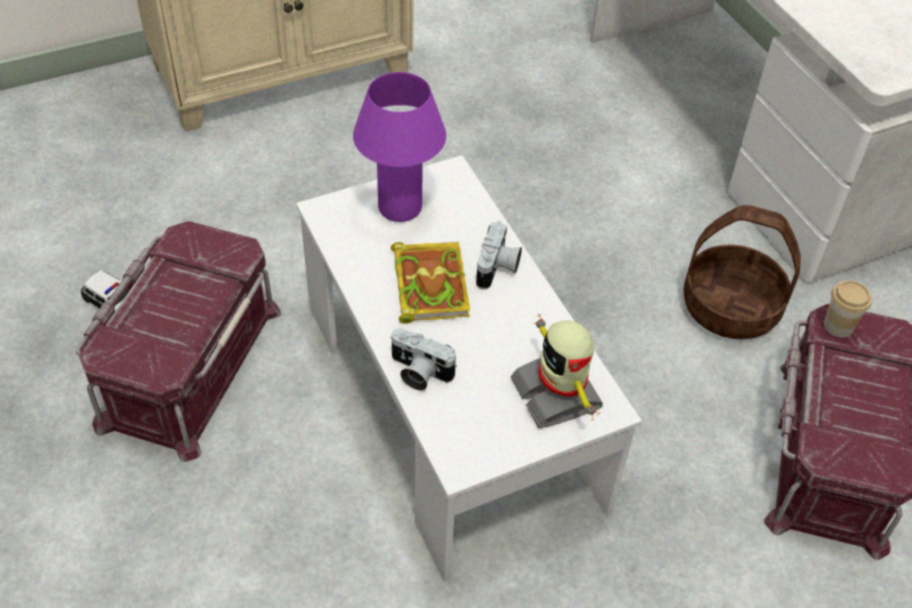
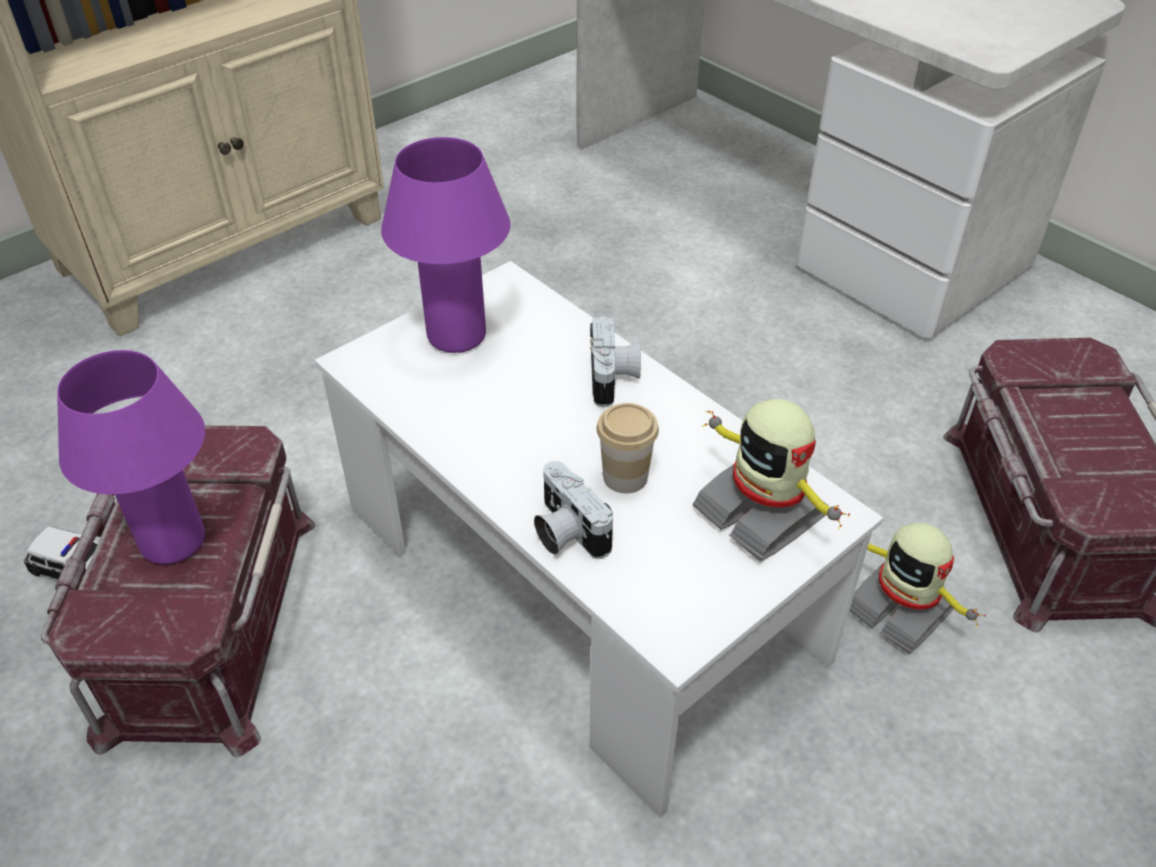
camera: 15 degrees left, 5 degrees down
(173, 307) = (173, 541): none -> purple table lamp
(418, 372) = (565, 532): camera -> camera turned 45 degrees clockwise
(428, 283) = (532, 416): book -> none
(680, 489) = (900, 608): none -> toy robot
(731, 307) = (858, 385): basket -> none
(838, 326) = (1022, 361): cup -> cup (625, 477)

